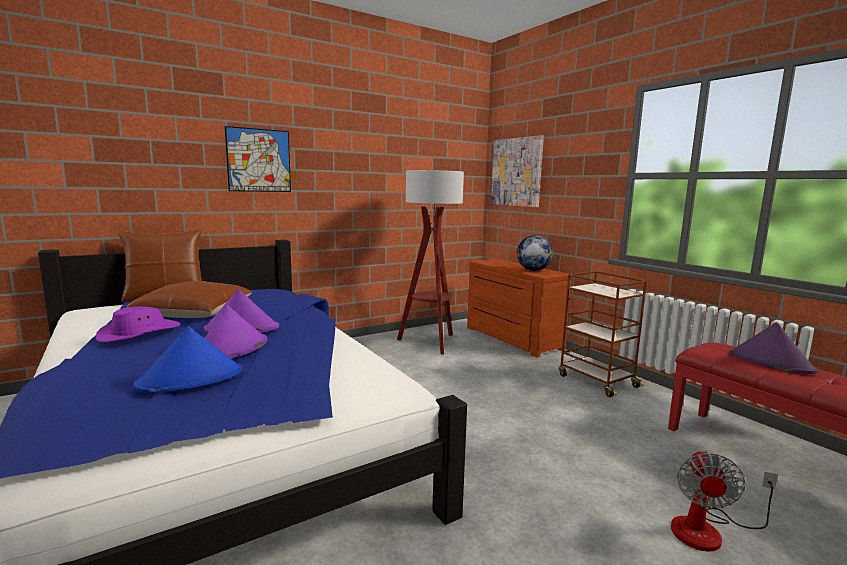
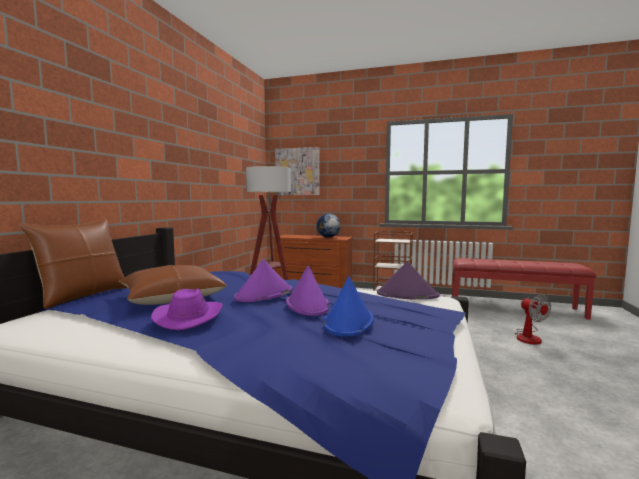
camera: 40 degrees left, 5 degrees down
(259, 160) = (140, 151): picture -> none
(770, 362) = (490, 260): purple hat -> purple hat (407, 295)

